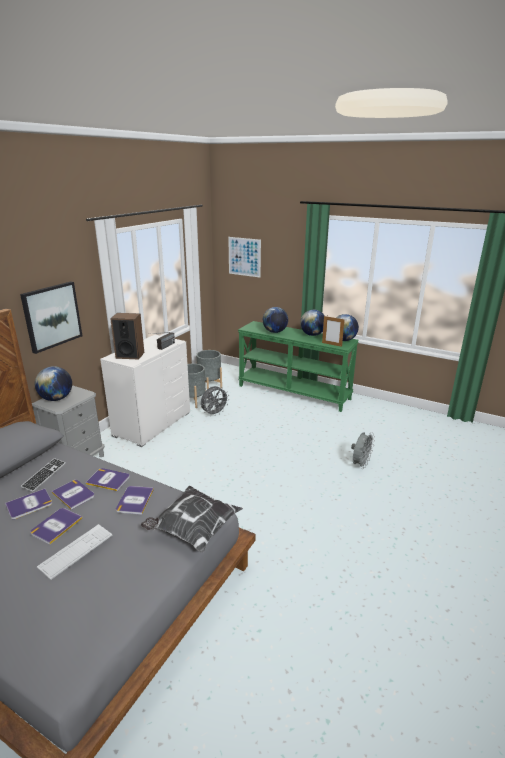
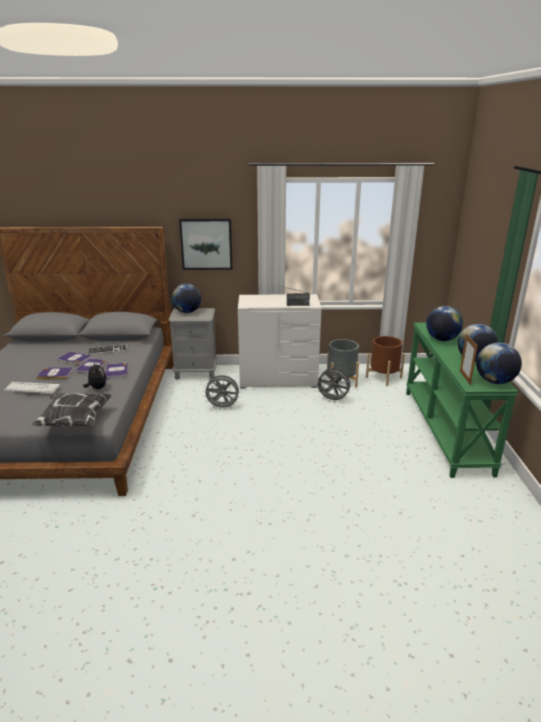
camera: 60 degrees right, 0 degrees up
(130, 355) = (259, 300): speaker -> none
(135, 500) = (97, 388): book -> plush toy
(209, 384) = (383, 377): grey planter -> brown planter
(244, 257) = (475, 237): picture -> none
(360, 464) = (345, 525): grey fan -> grey fan (223, 407)

